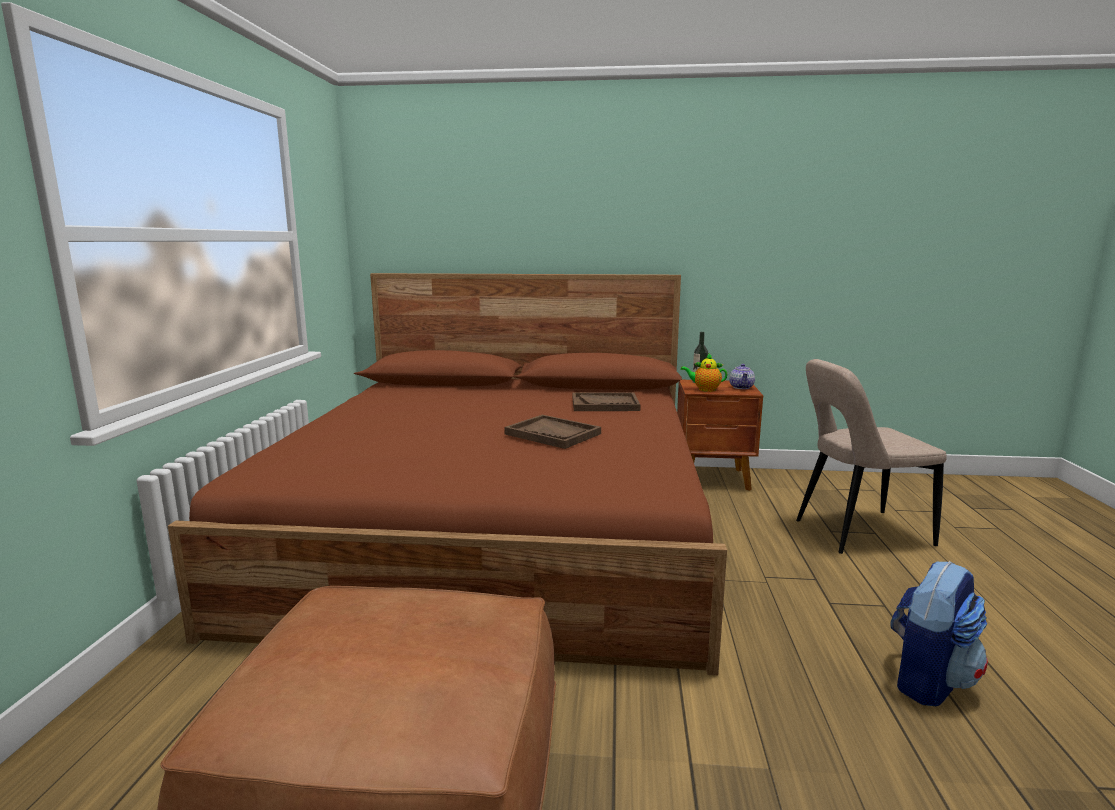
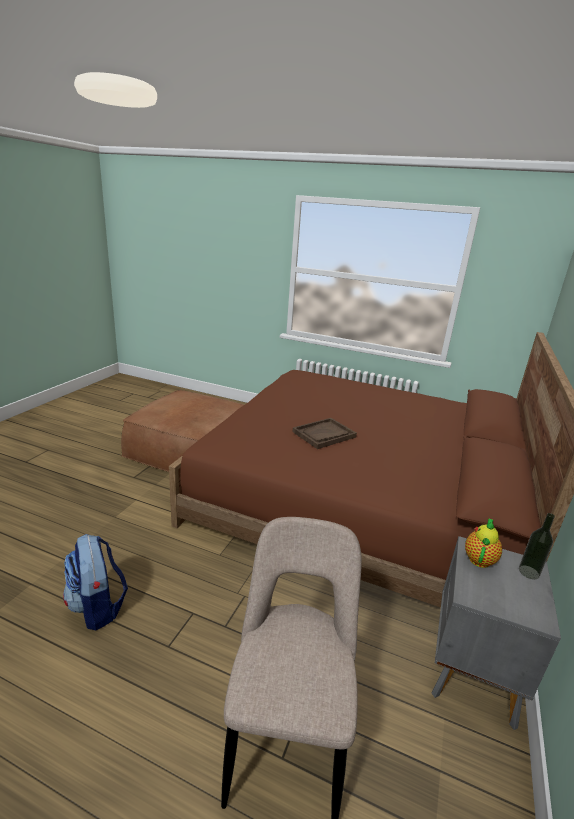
camera: 105 degrees right, 10 degrees up
(605, 404) = (405, 473): brown tray -> none
(714, 479) = (471, 674): brown nightstand -> grey nightstand
(741, 387) = (501, 601): teapot -> none

